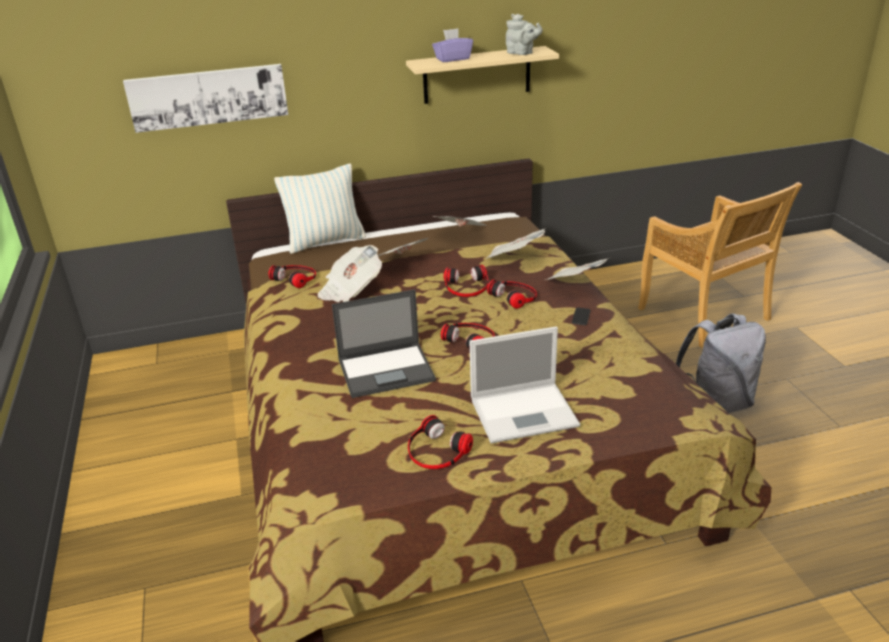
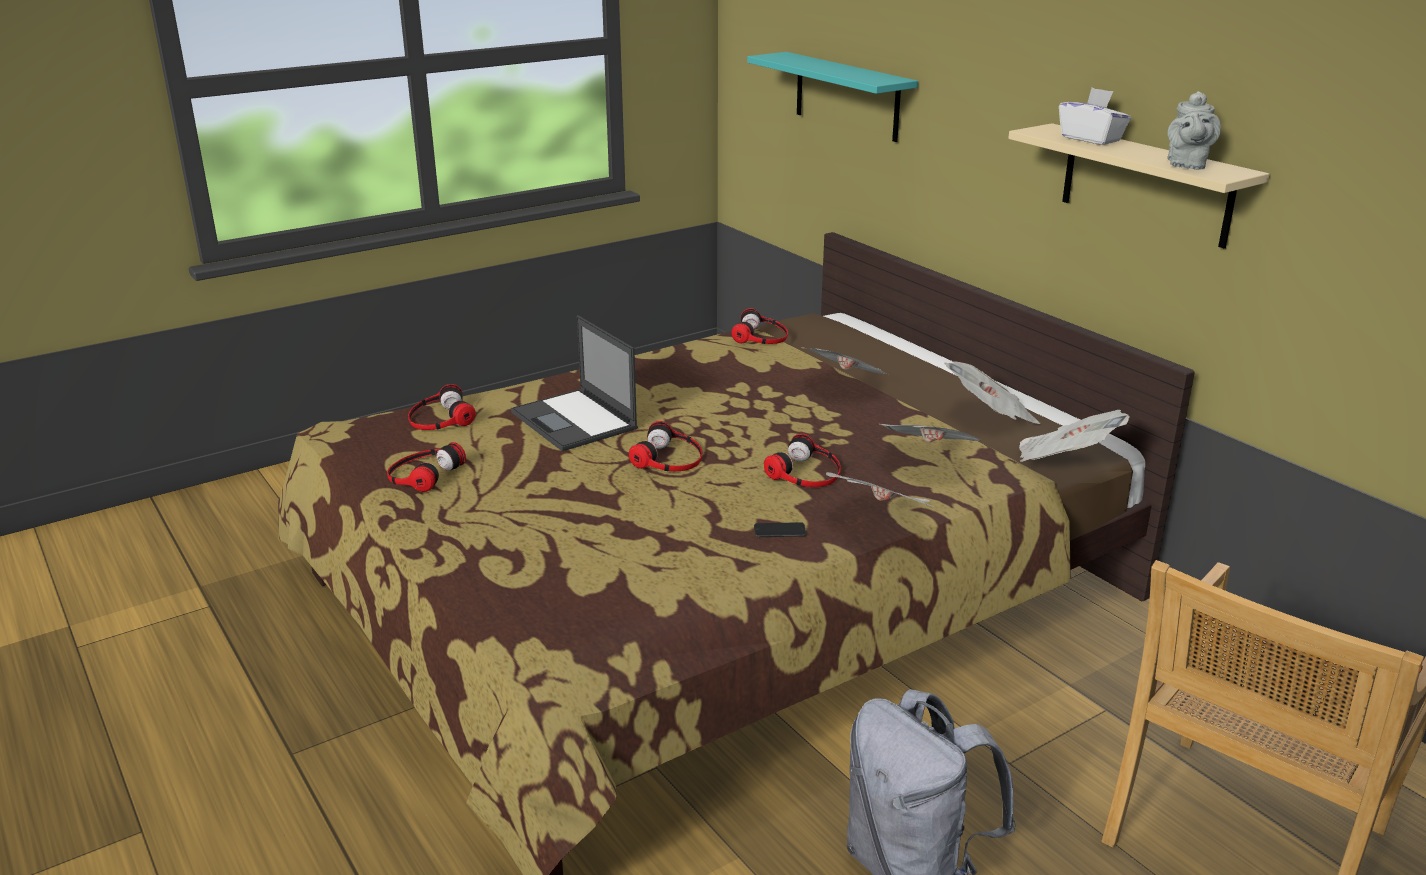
camera: 70 degrees right, 5 degrees down
(208, 97) = (846, 96): picture -> turquoise shelf
(325, 241) = (886, 337): pillow -> none
(350, 290) = (752, 369): newspaper -> newspaper (1065, 460)
(452, 59) = (1091, 139): purple tissue box -> white tissue box
(467, 286) = (811, 435): headphones -> headphones (440, 418)
(525, 412) = (511, 516): laptop -> none

